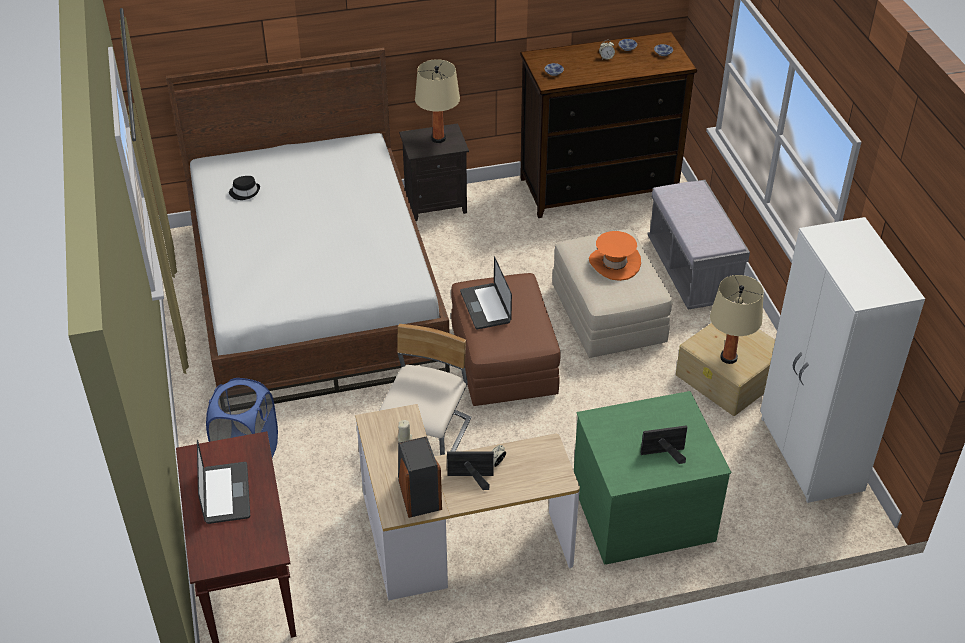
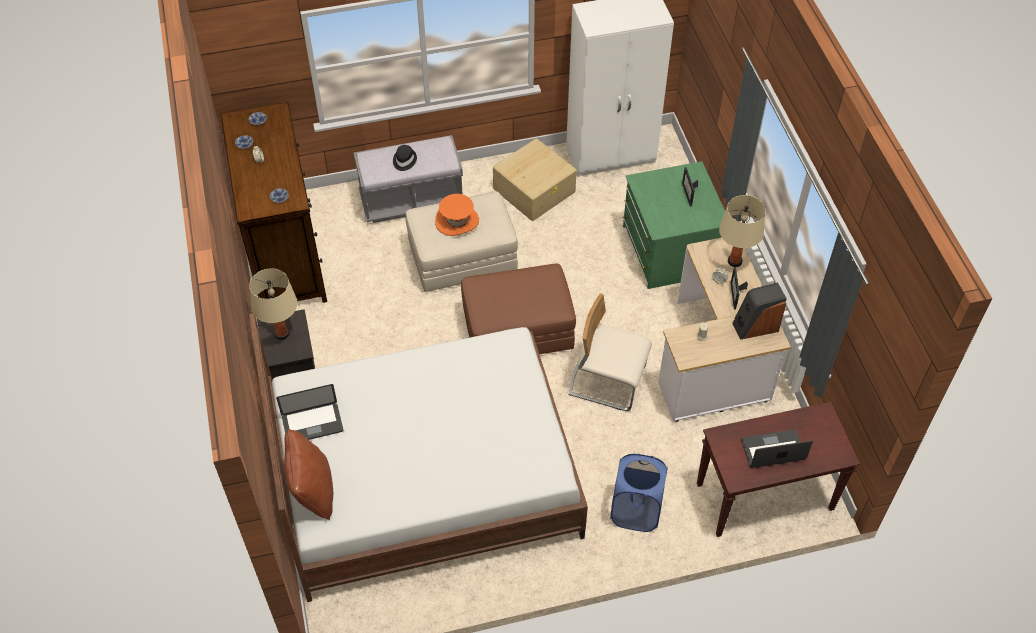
camera: 90 degrees left, 10 degrees up
(245, 192) = (369, 487): black hat -> black hat (404, 160)
(247, 160) = (313, 491): none -> brown pillow
(485, 307) = (511, 308): laptop -> laptop (312, 424)
(728, 358) = (547, 172): beige table lamp -> beige table lamp (734, 261)

